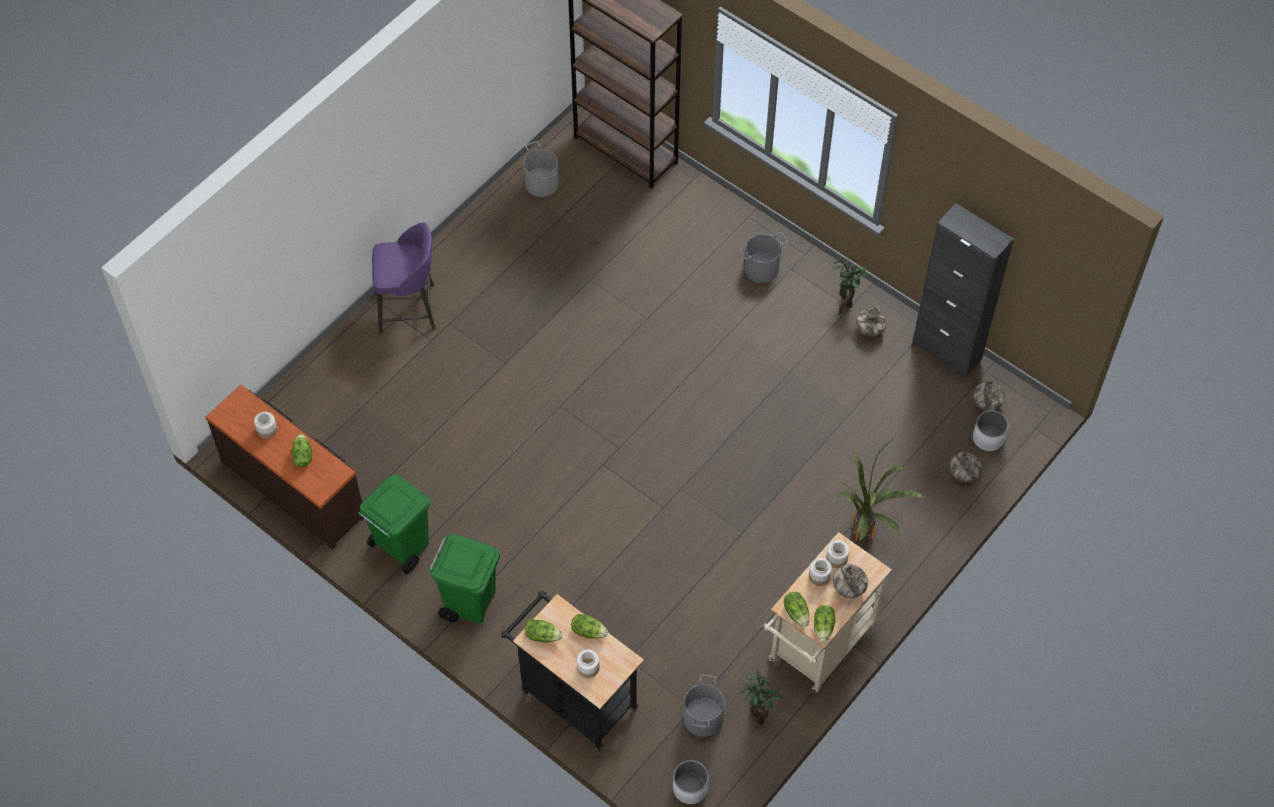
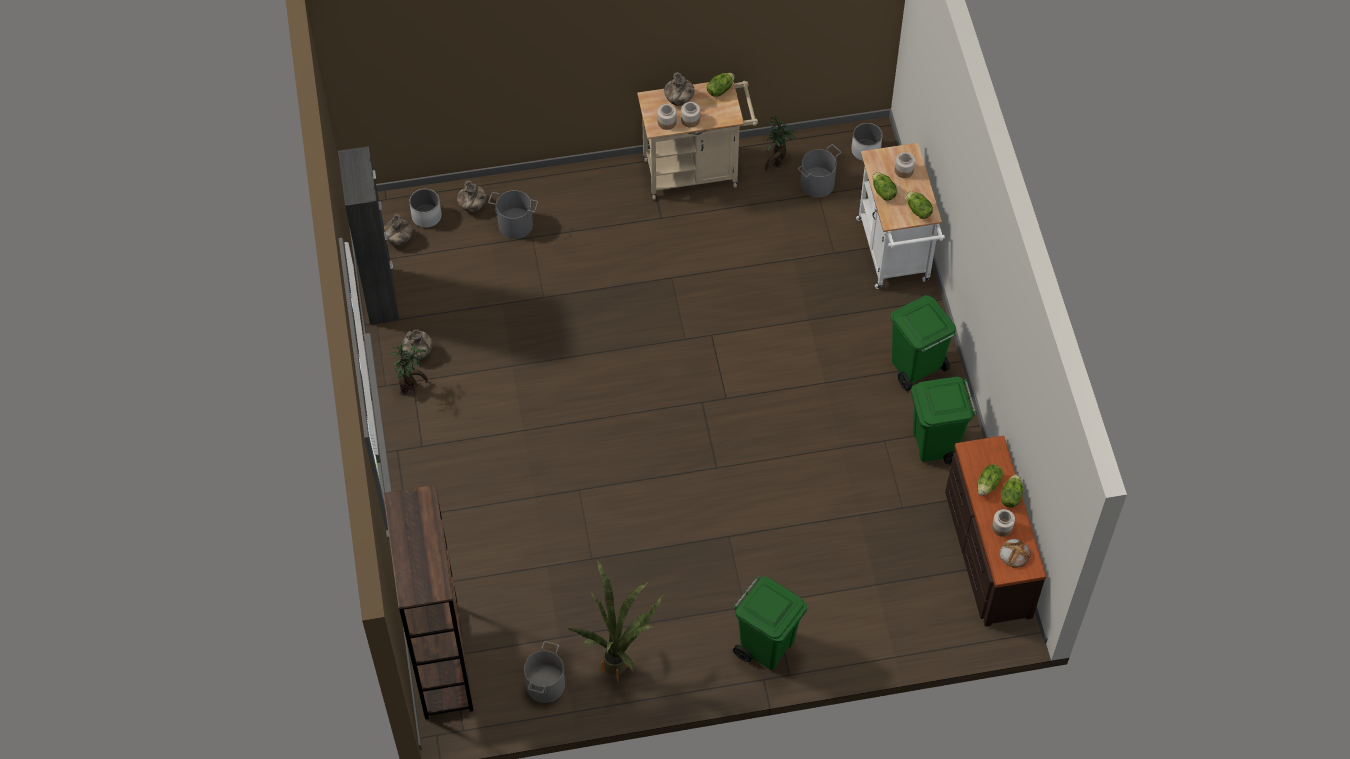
camera: 140 degrees left, 0 degrees up
(242, 416) = (1014, 554): none -> bread
(409, 308) = (767, 646): purple stool -> green trash can
(574, 696) = (894, 255): black cart -> white cart
(761, 268) = (444, 463): grey bucket -> grey bucket (515, 224)
(796, 613) = (729, 109): lettuce -> lettuce (1010, 496)
(861, 538) = (591, 216): potted plant -> potted plant (621, 664)

